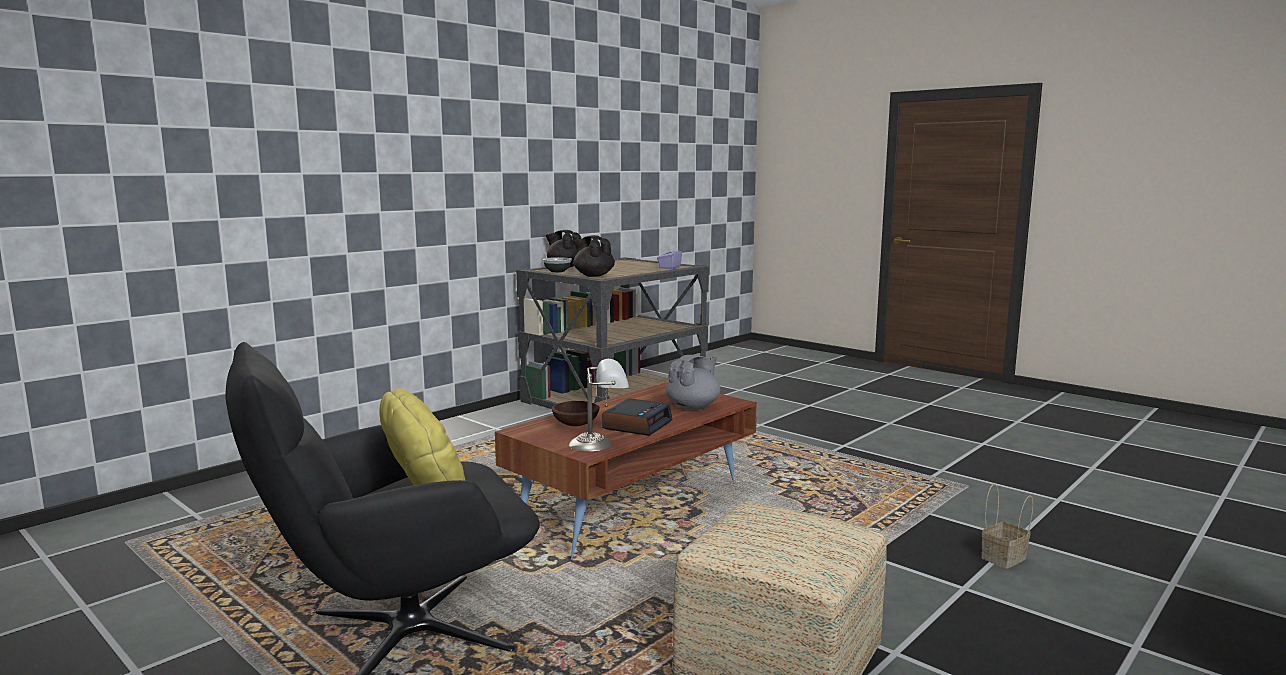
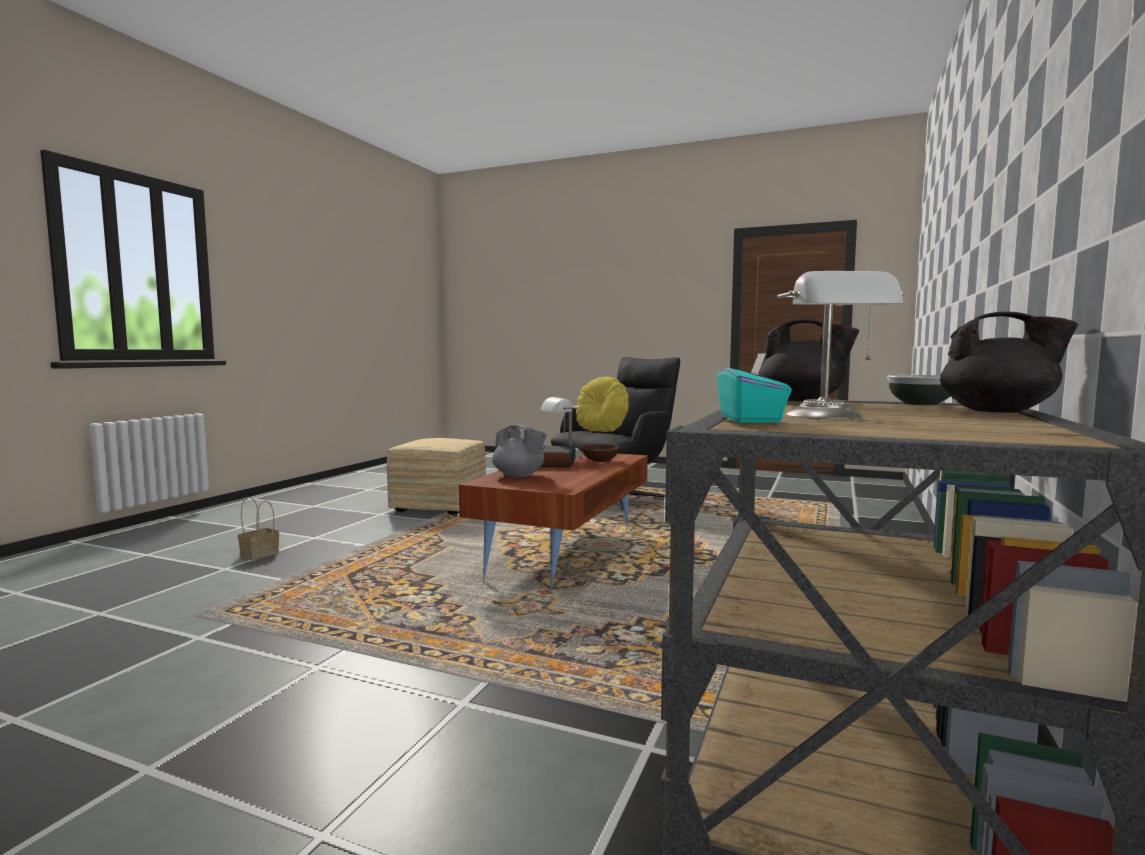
camera: 160 degrees right, 5 degrees down
(631, 268) = (832, 416): none -> white table lamp
(669, 267) = (751, 419): purple tissue box -> turquoise tissue box
(693, 407) = (519, 476): grey teapot -> grey teapot turned 75 degrees counterclockwise

